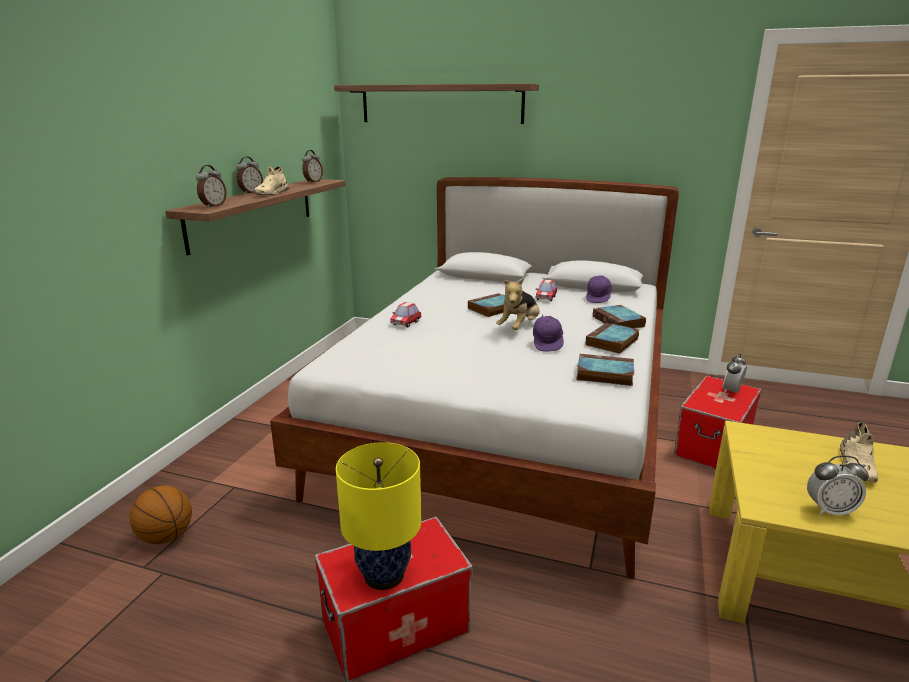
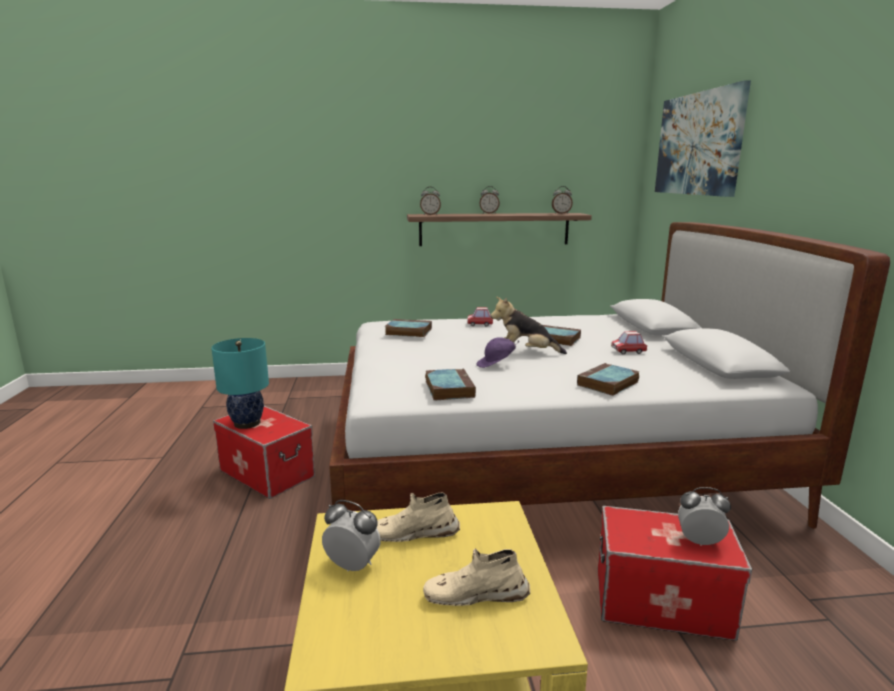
camera: 65 degrees right, 5 degrees down
(166, 537) = (313, 394): basketball -> none
(271, 193) = (493, 214): beige shoe -> beige shoe (414, 533)
(384, 575) = (247, 423): yellow table lamp -> turquoise table lamp
(440, 104) = (698, 144): shelf -> picture
(598, 298) = (670, 368): purple cap -> none
(612, 342) = (535, 385): book -> book (407, 332)
(829, 510) = (352, 566): alarm clock -> alarm clock turned 135 degrees clockwise

